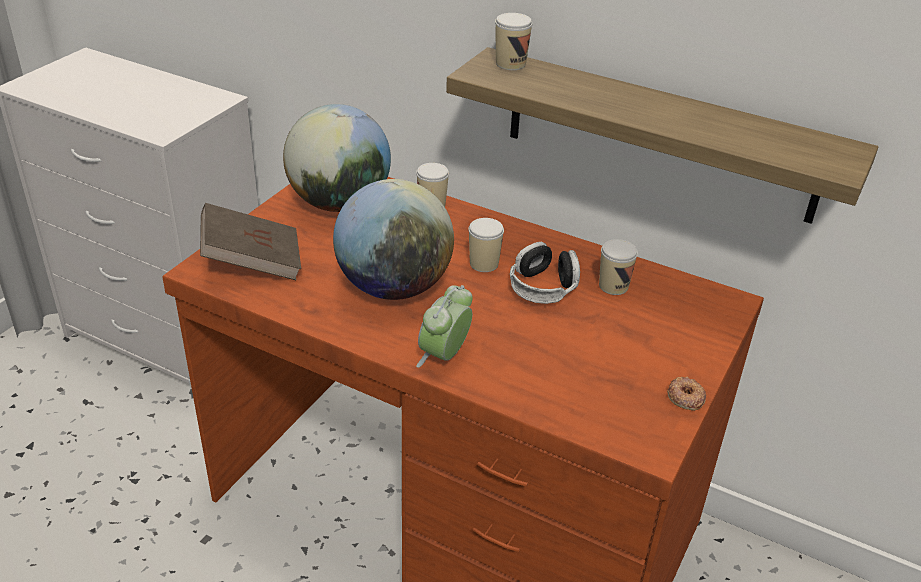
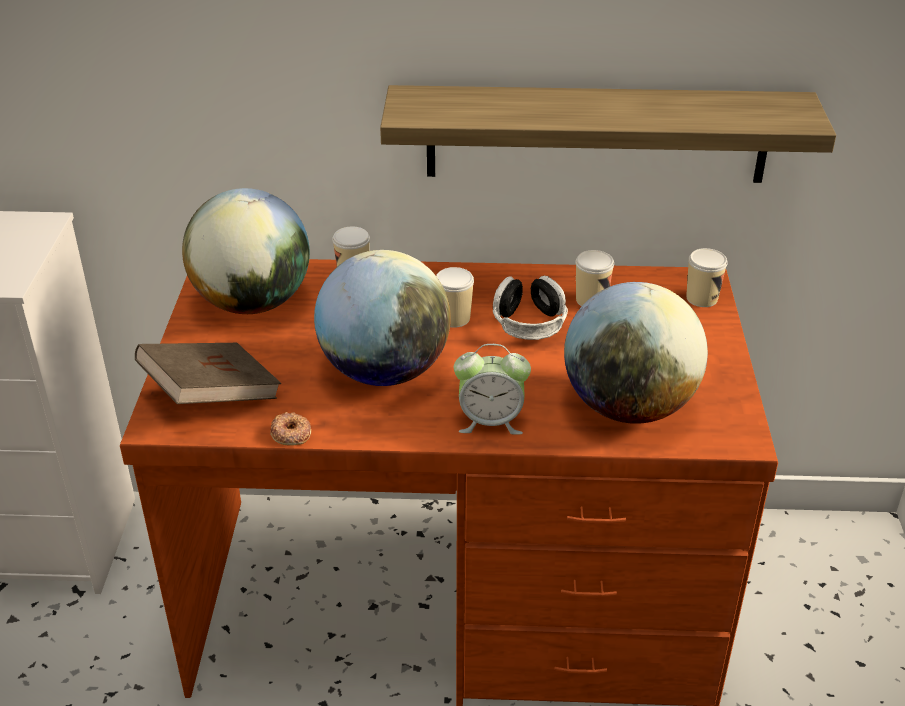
camera: 25 degrees left, 0 degrees up
(444, 356) = (490, 421): alarm clock -> alarm clock turned 90 degrees counterclockwise
(510, 64) = (430, 97): cup -> cup (702, 298)
(572, 385) = (629, 406): none -> globe
(685, 397) = (731, 381): donut -> donut (290, 433)

